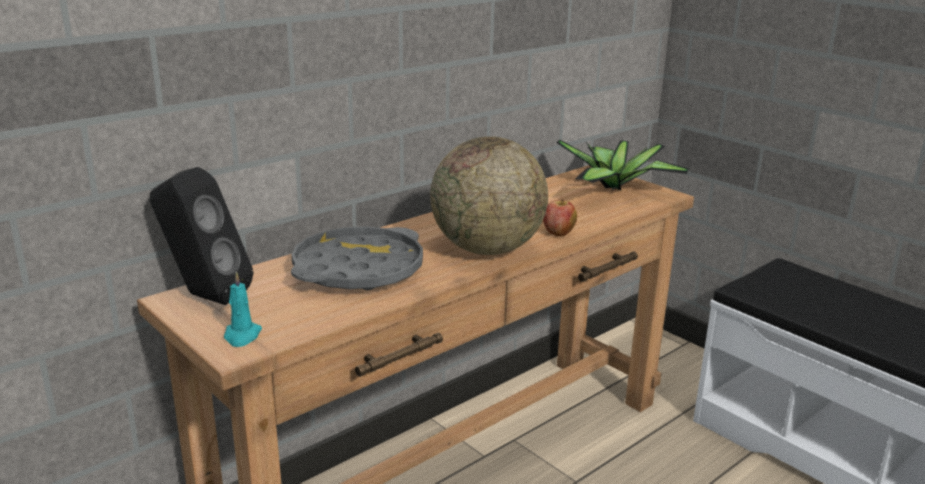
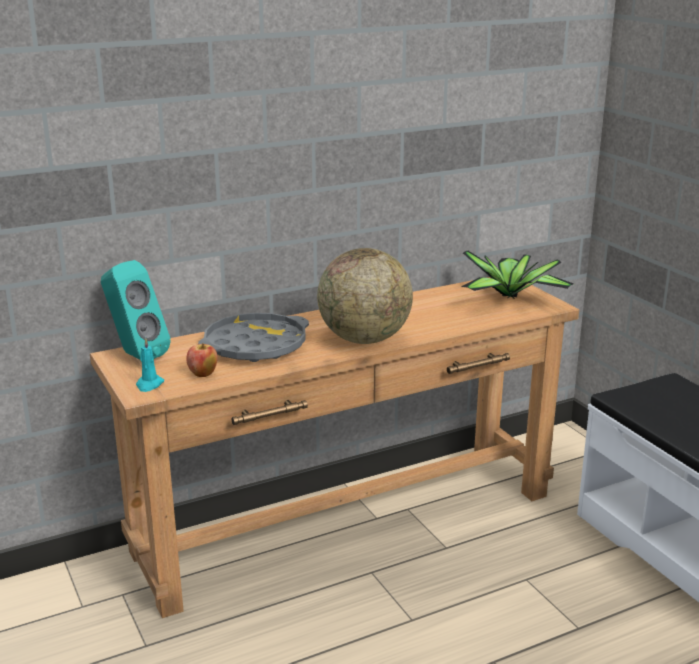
camera: 15 degrees right, 0 degrees up
(204, 296) = (135, 355): black speaker -> turquoise speaker
(558, 233) = (432, 331): apple -> apple (202, 374)

